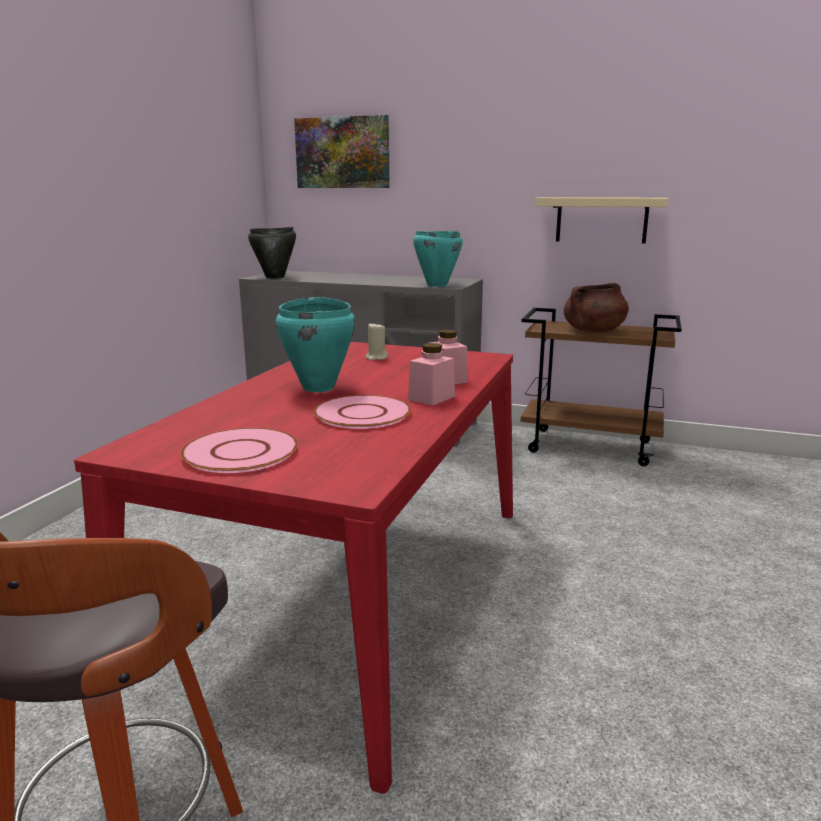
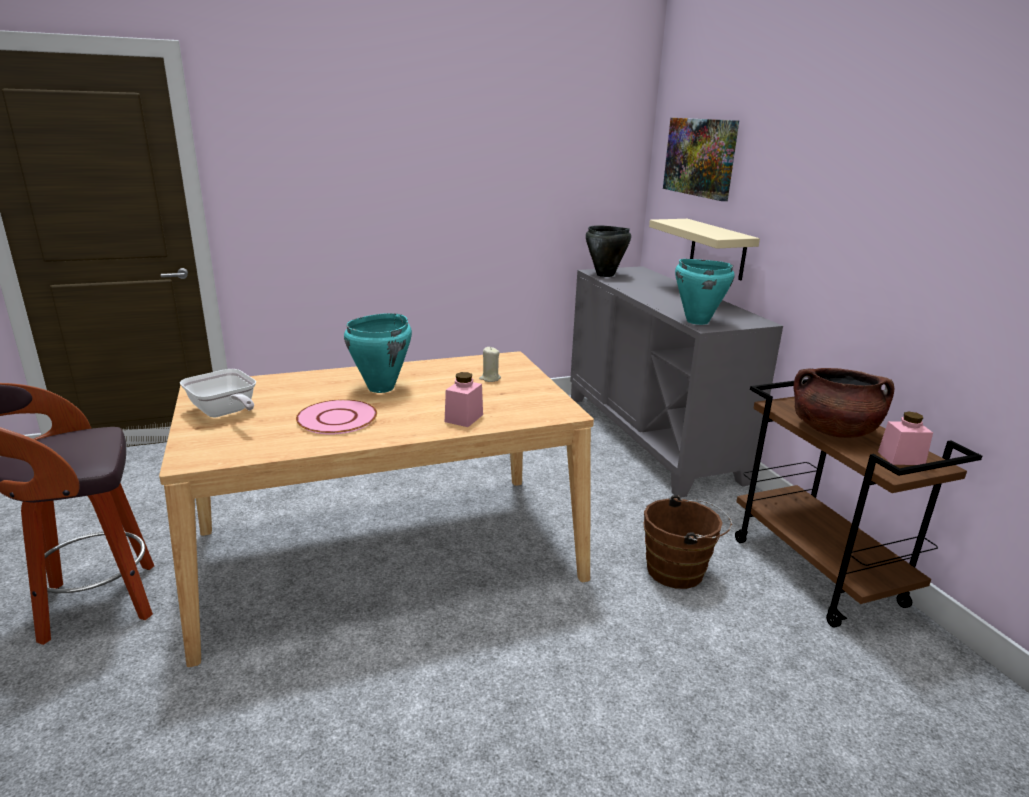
camera: 50 degrees right, 5 degrees up
(241, 452) = (225, 413): pink plate -> frying pan
(353, 588) = (387, 554): red dining table -> beige dining table
(431, 398) = (404, 427): pink jar -> pink jar (901, 458)
(541, 481) = (680, 571): none -> brown bucket
(601, 220) = (916, 288): beige shelf -> beige shelf (717, 249)

